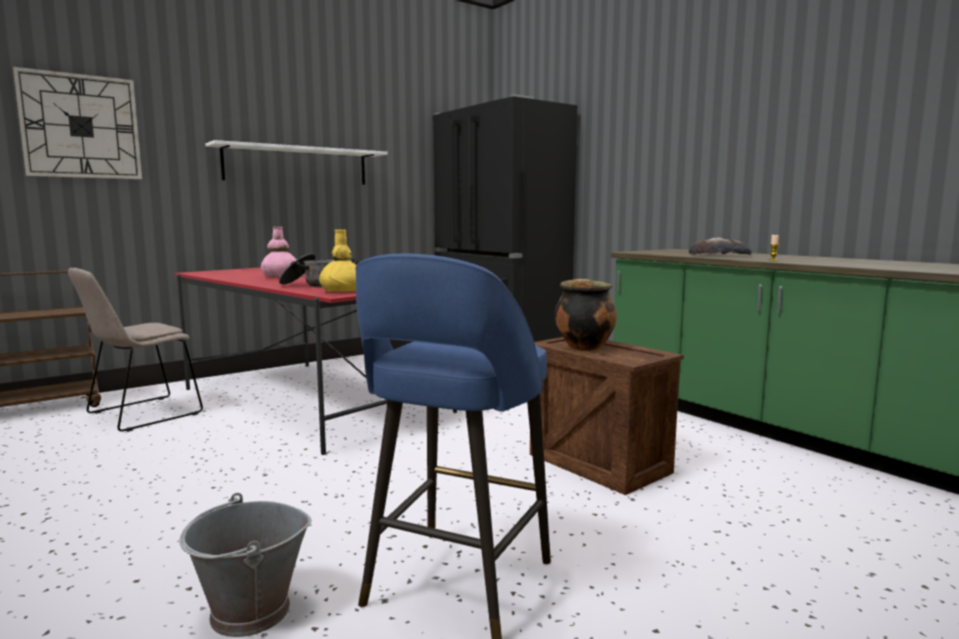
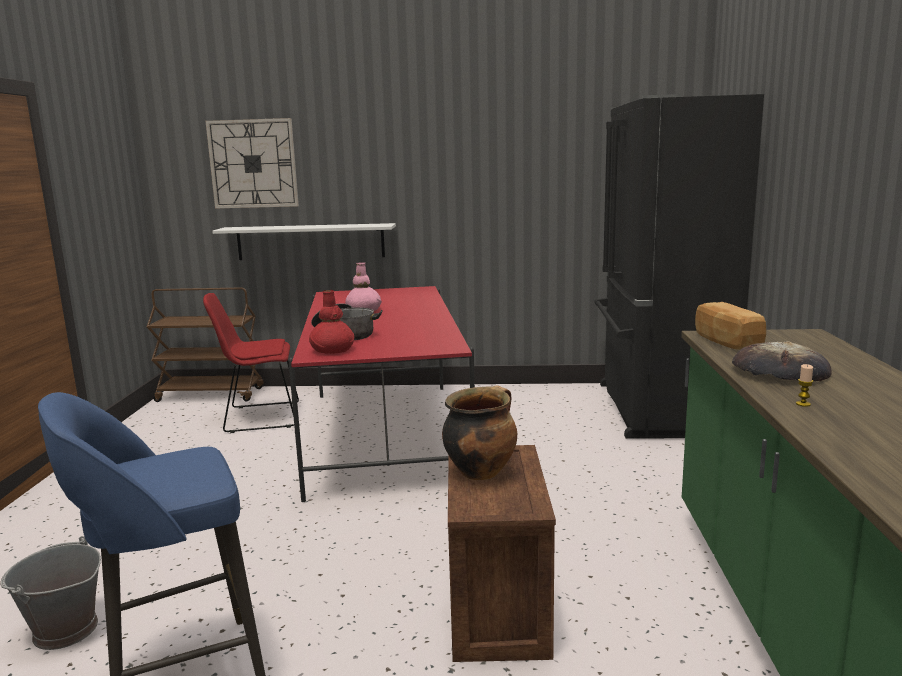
camera: 40 degrees right, 5 degrees up
(140, 415) = (259, 417): beige chair -> red chair
(297, 165) = (441, 183): white shelf -> white shelf (310, 241)
(342, 291) = (332, 350): yellow vase -> red vase
(652, 252) = (726, 342): none -> bread

